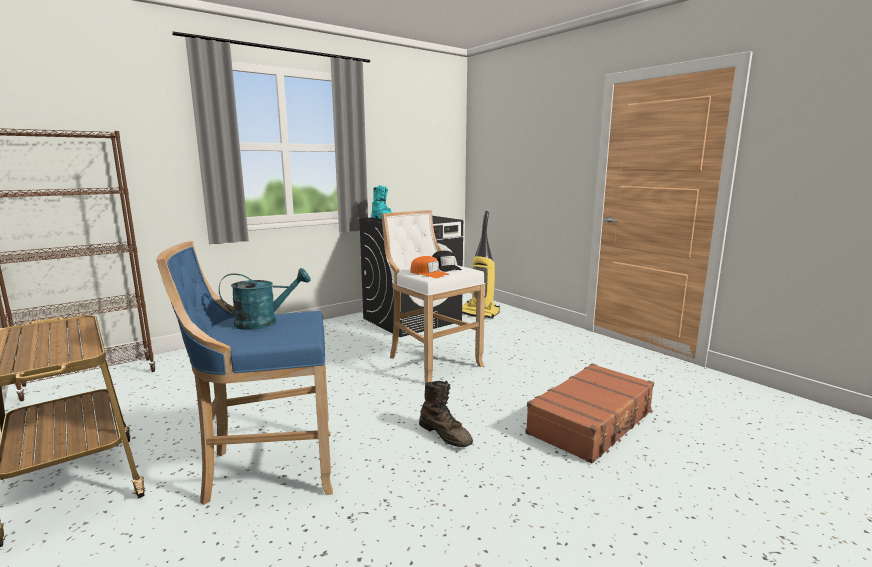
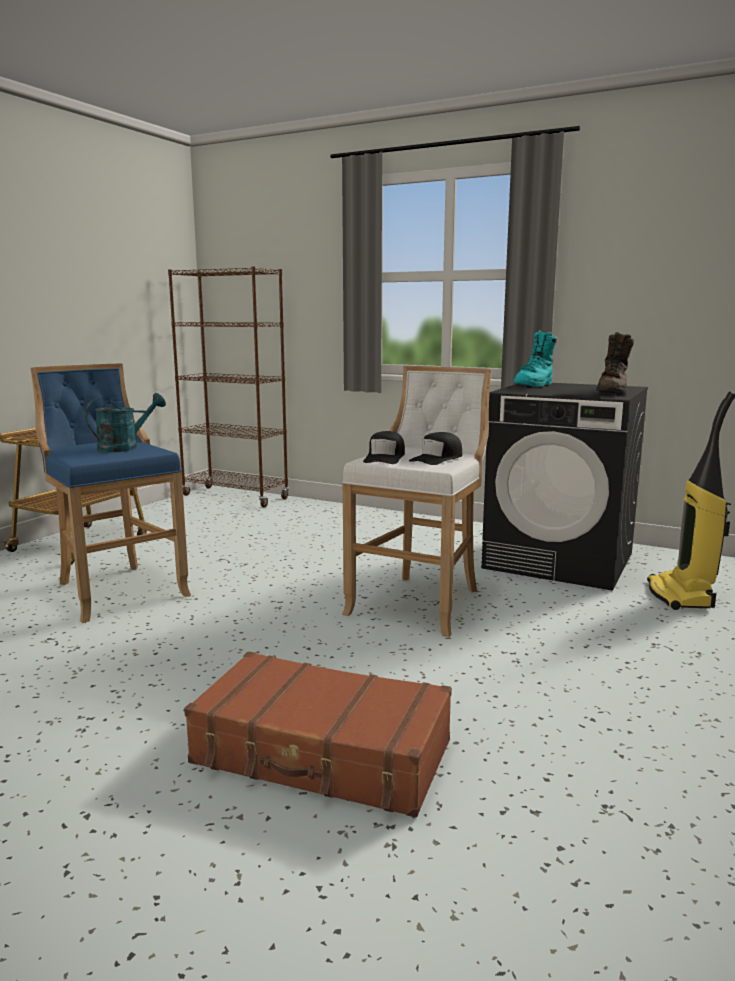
camera: 65 degrees right, 0 degrees up
(264, 322) = (124, 447): turquoise watering can -> turquoise watering can turned 90 degrees counterclockwise
(428, 273) = (385, 458): orange cap -> black cap
(446, 435) = (219, 650): brown boot -> brown boot (612, 392)

